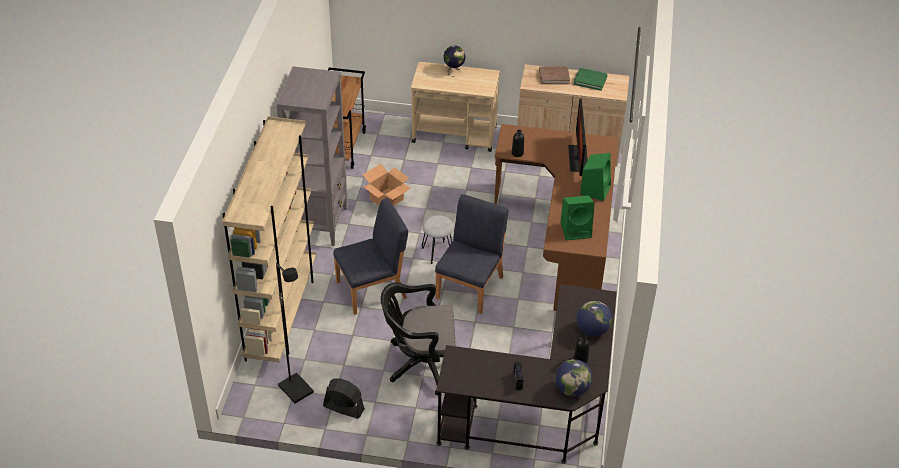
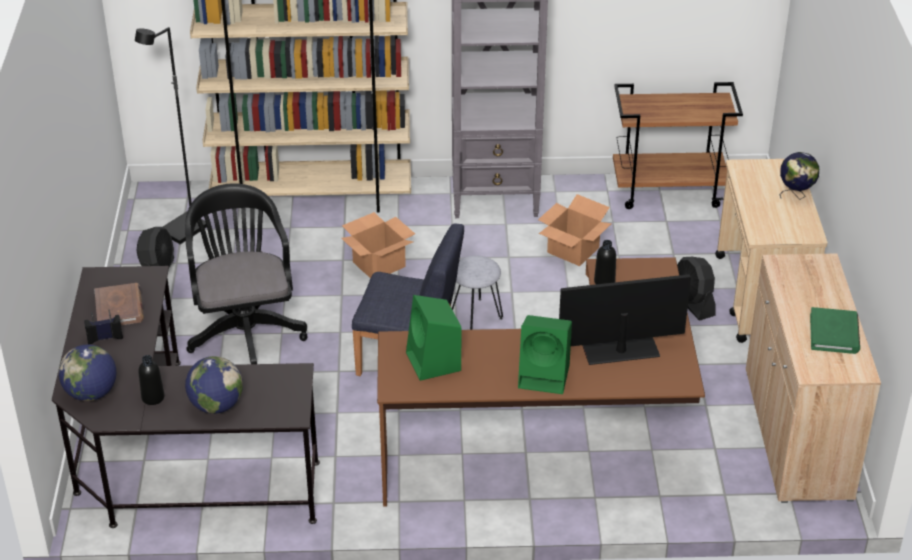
camera: 80 degrees right, 5 degrees down
(372, 289) = (378, 265): blue chair -> cardboard box
(452, 161) = (692, 303): none -> black fan
(554, 76) = (819, 289): brown book -> brown book (119, 308)

